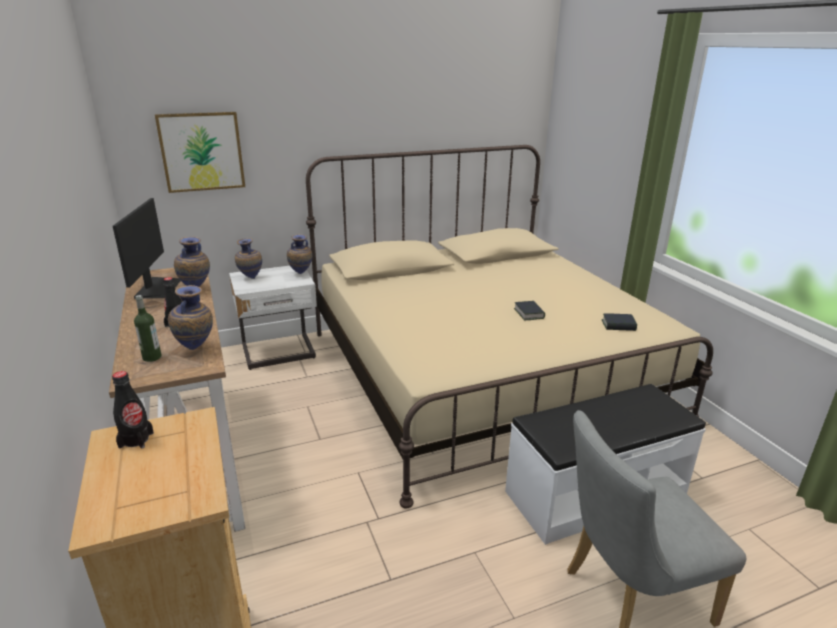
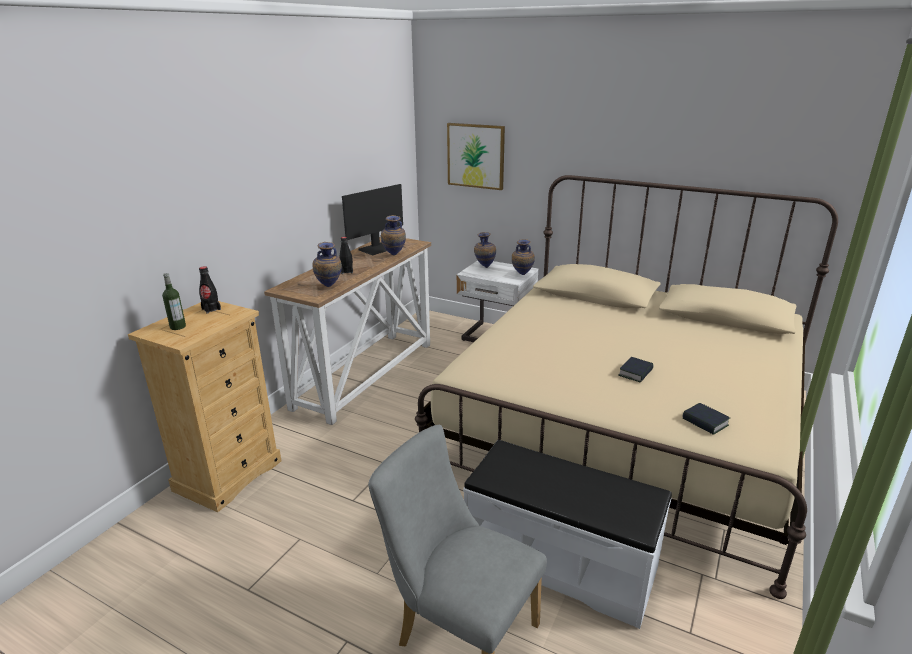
camera: 50 degrees right, 0 degrees up
(152, 357) = (306, 283): bottle -> bottle (178, 327)

